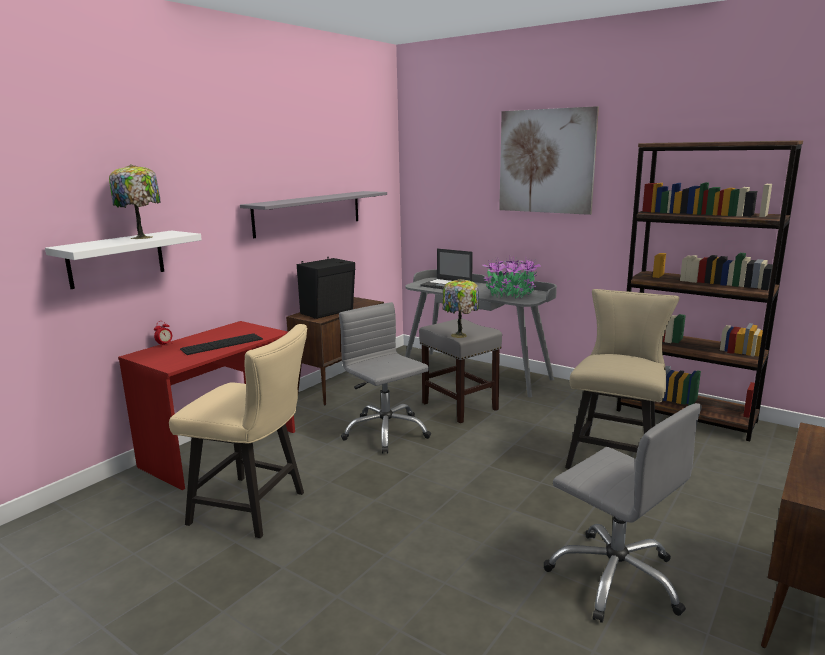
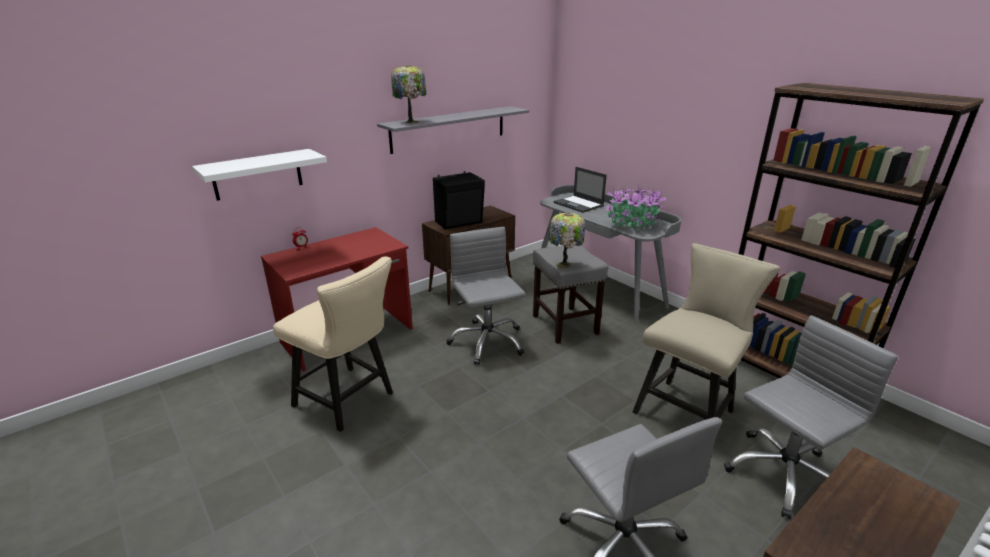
camera: 15 degrees right, 10 degrees up
(142, 237) = (276, 158): table lamp -> table lamp (411, 121)
(222, 344) = (345, 253): keyboard -> none
(546, 161) = (688, 90): picture -> none
(724, 492) = (783, 474): none -> grey office chair

